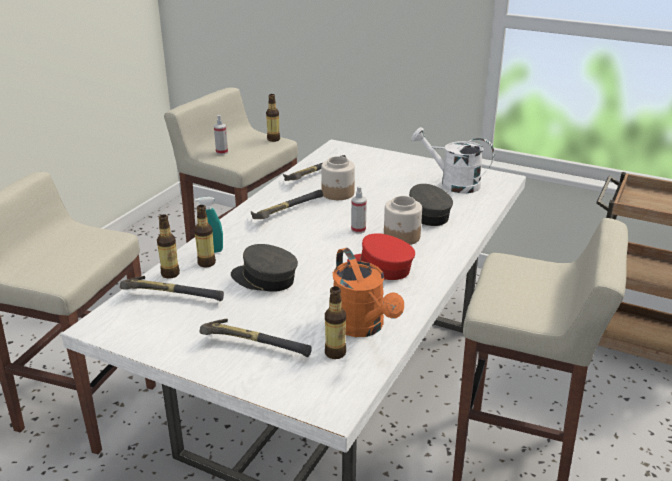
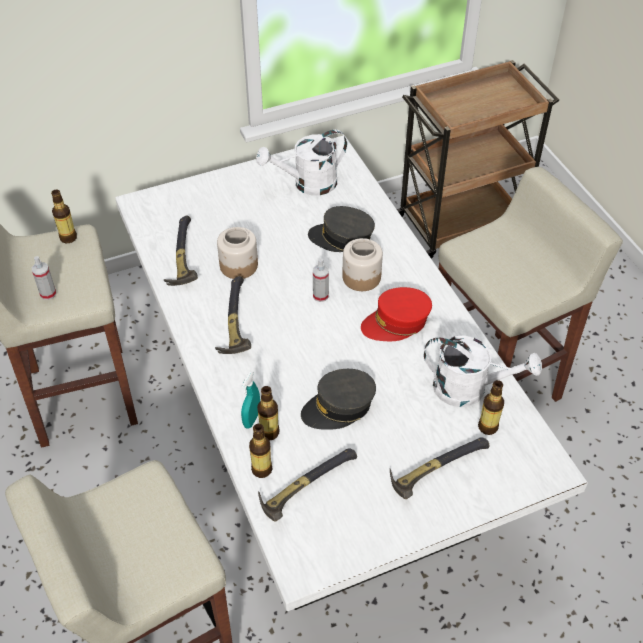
camera: 50 degrees left, 20 degrees up
(363, 327) = (469, 389): orange watering can -> white watering can

